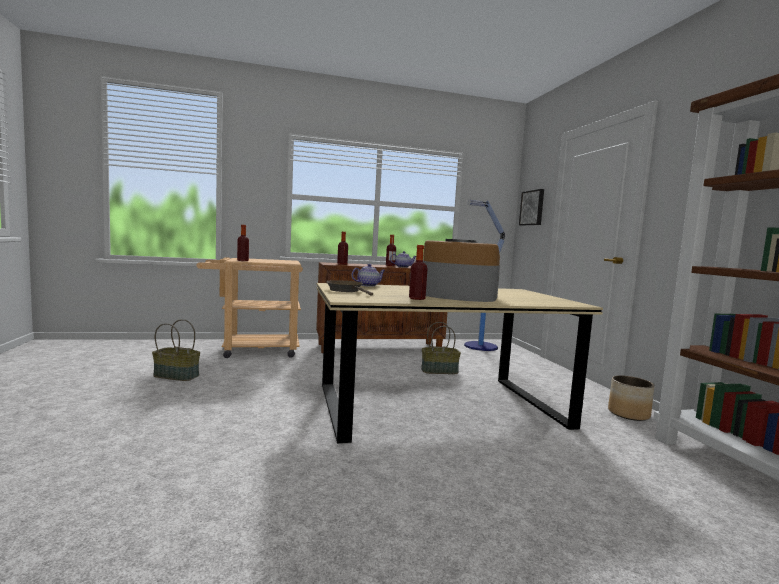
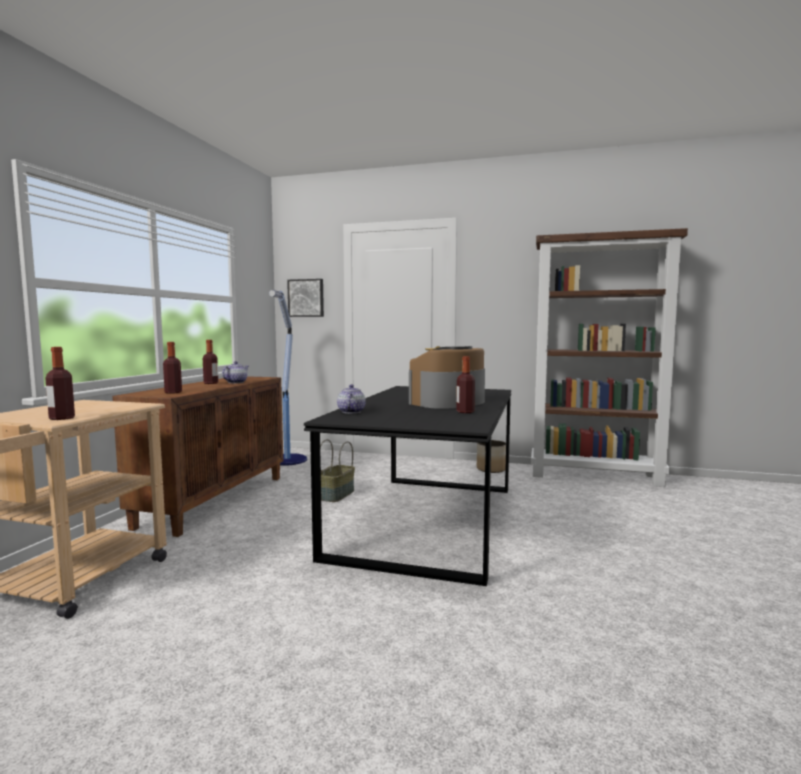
camera: 60 degrees left, 0 degrees up
(177, 376) = (100, 685): basket -> none
(346, 291) = (398, 421): brown frying pan -> none
(439, 405) = (426, 519): beige dining table -> black dining table

